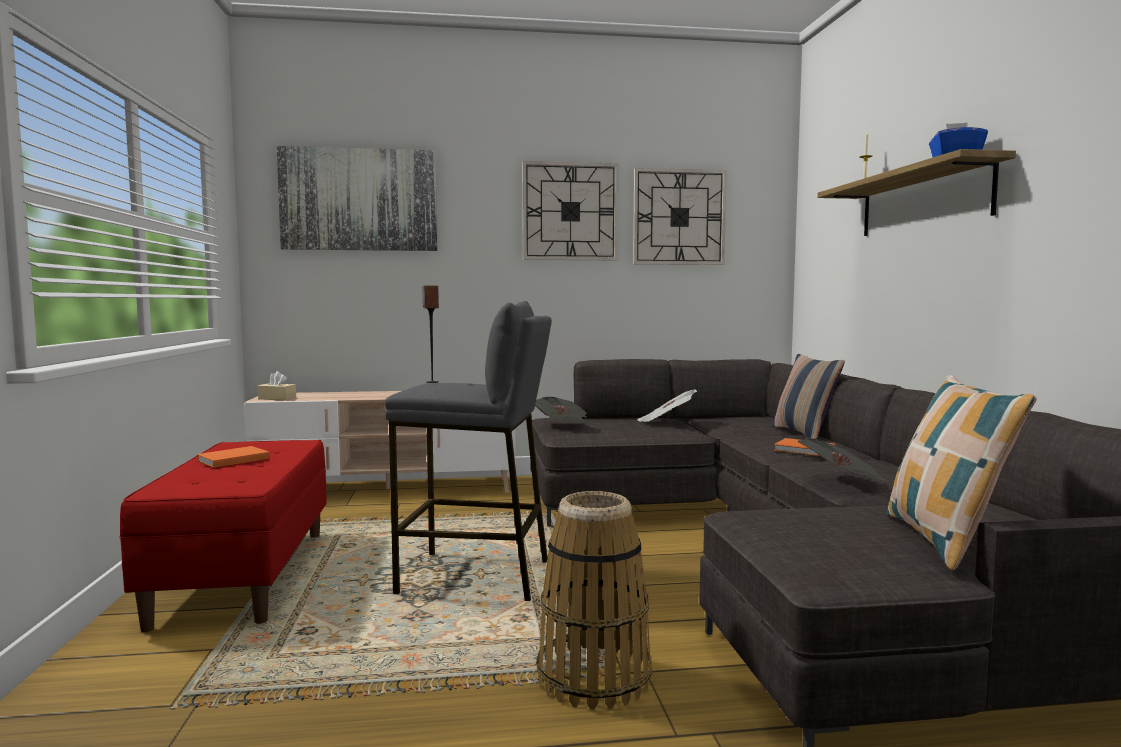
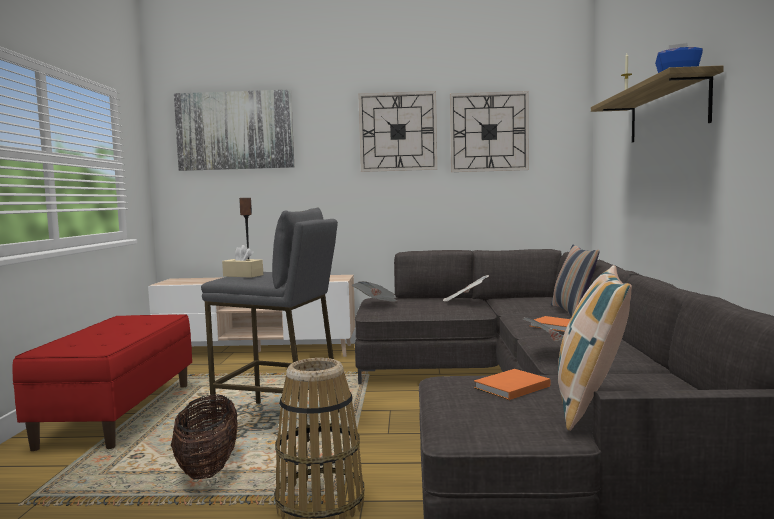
camera: 10 degrees right, 0 degrees up
(231, 460) = (110, 329): orange book -> orange book (510, 387)
(277, 398) = (173, 283): beige tissue box -> beige tissue box (243, 275)
(417, 641) = (208, 468): none -> basket

